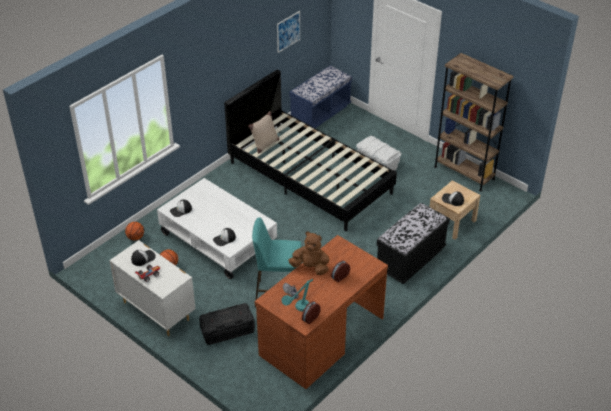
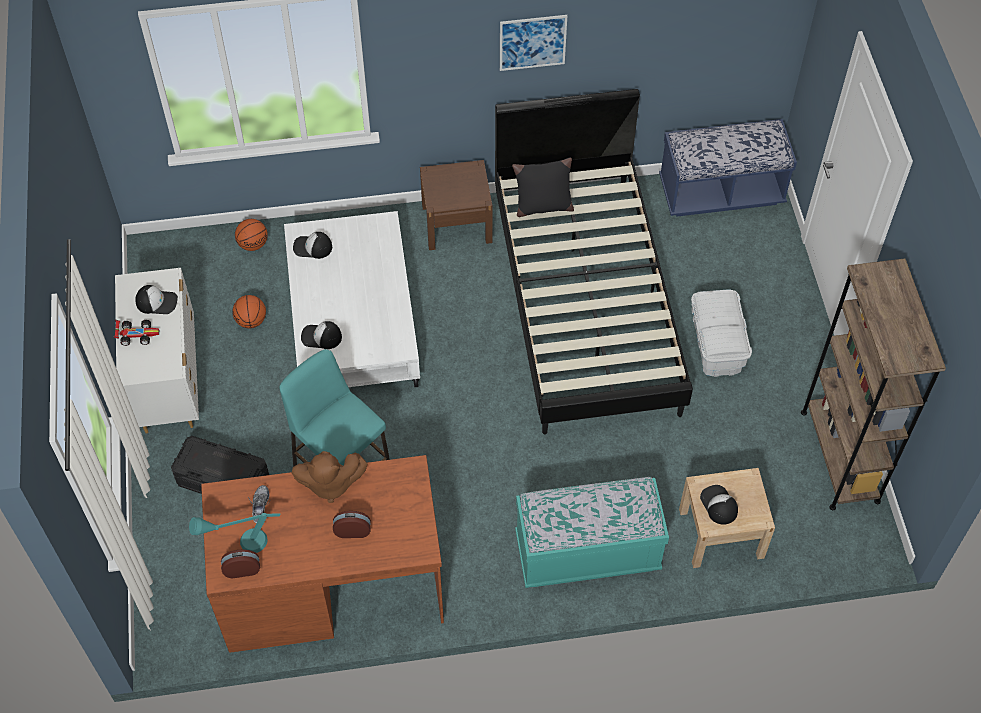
camera: 40 degrees right, 15 degrees up
(222, 180) = (456, 224): none -> brown nightstand
(264, 145) = (542, 207): beige pillow -> black pillow
(288, 31) = (682, 34): picture -> picture (532, 42)
(310, 267) = (329, 484): brown plush toy -> brown plush toy turned 120 degrees clockwise
(410, 259) = (587, 553): black bench -> turquoise bench

